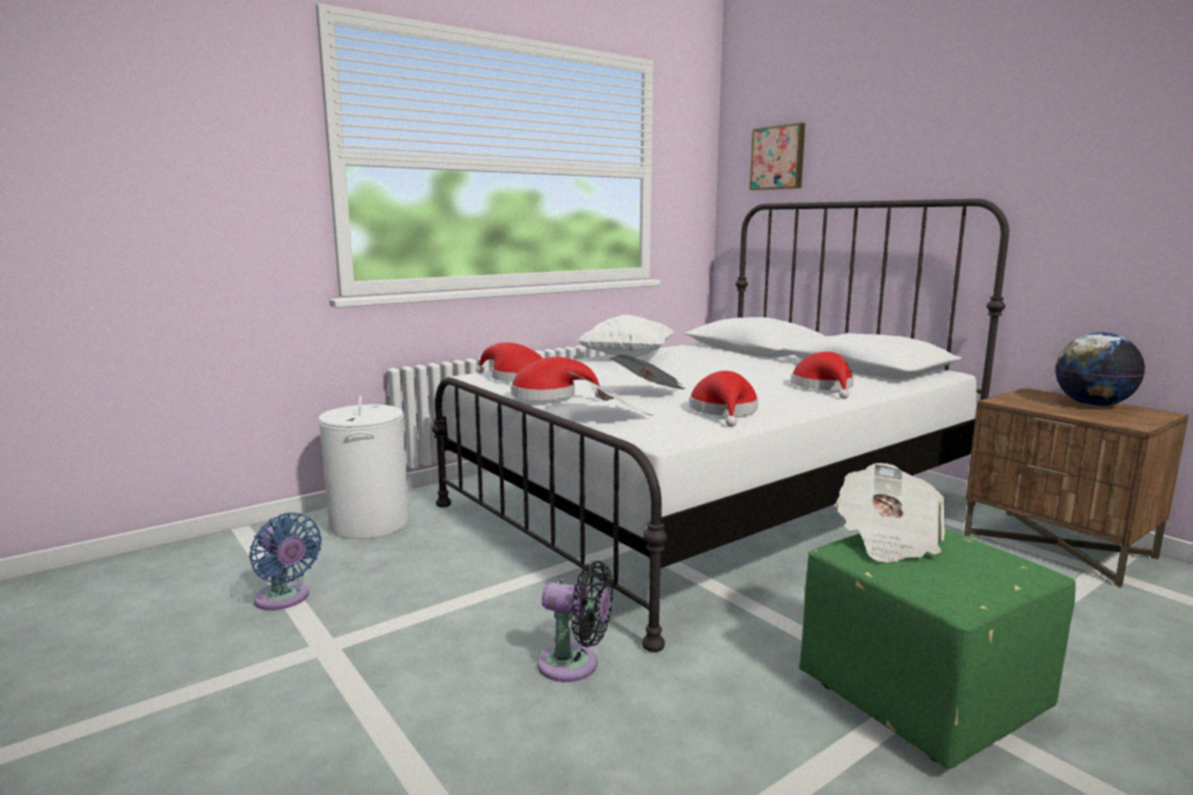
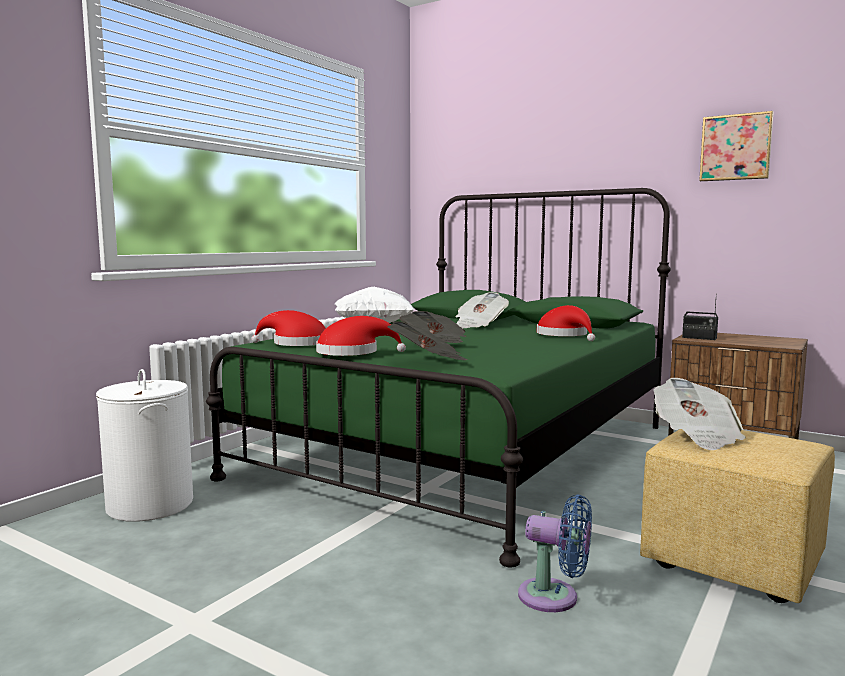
camera: 20 degrees left, 5 degrees down
(284, 599) = (108, 587): blue fan -> blue fan (554, 597)
(574, 665) = (454, 590): black fan -> none
(708, 505) = (463, 450): white bed -> green bed
(724, 411) = (516, 354): red hat -> none
(743, 365) = (479, 325): none -> newspaper
(778, 158) = (469, 158): picture -> picture (736, 147)
(917, 698) = (731, 563): green ottoman -> yellow ottoman
(1019, 401) = (699, 338): none -> radio
(1092, 405) = (746, 337): globe -> none

